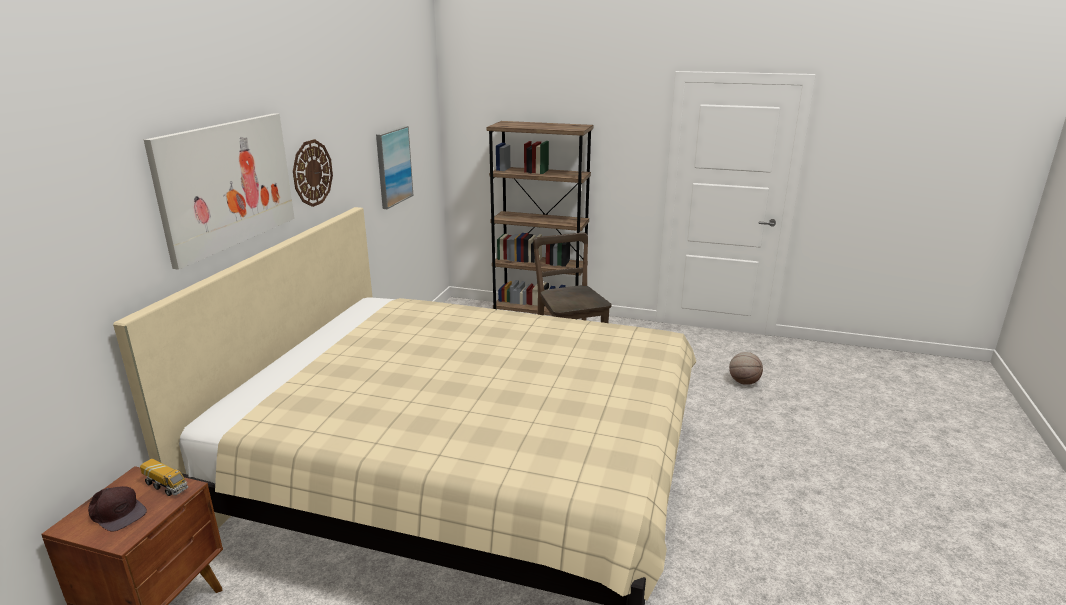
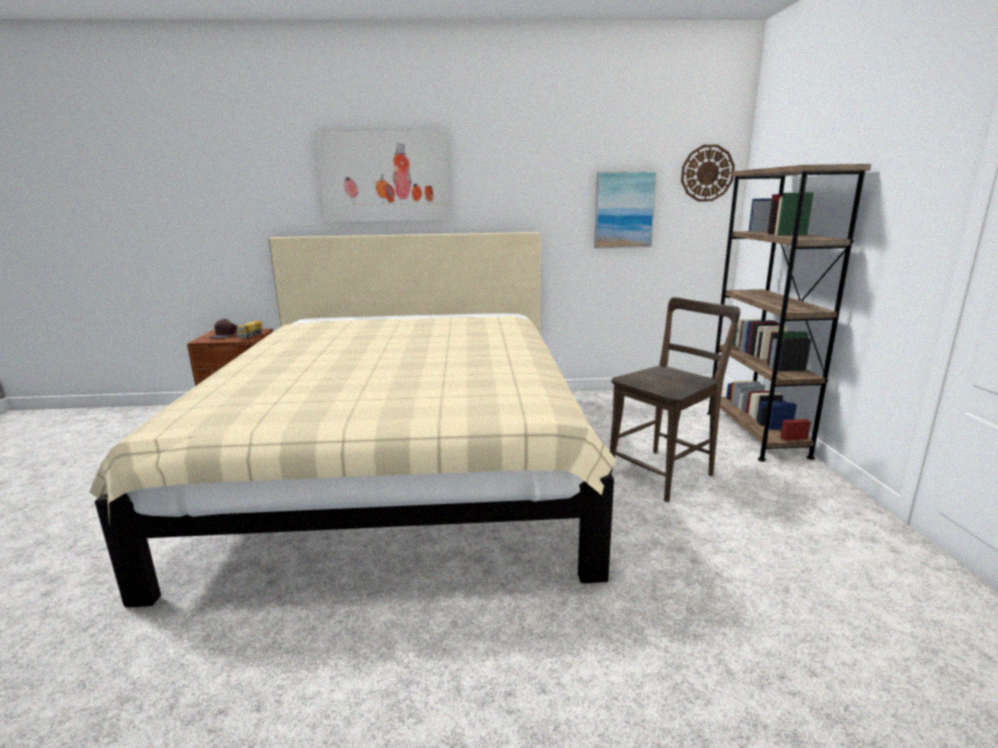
camera: 70 degrees right, 5 degrees down
(312, 173) = (487, 189): wall clock -> wall clock (707, 173)
(743, 382) = (819, 645): basketball -> none

